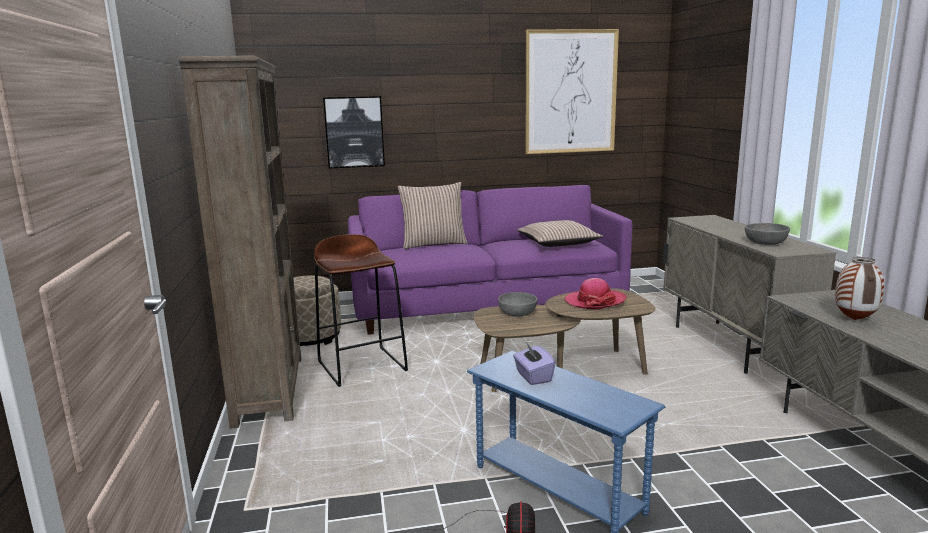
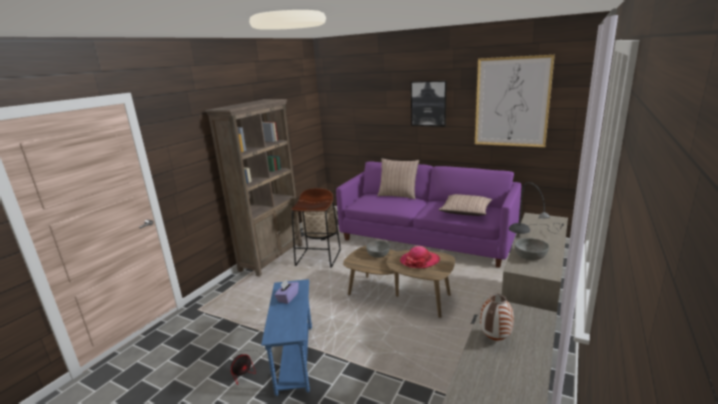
camera: 40 degrees right, 5 degrees up
(354, 132) = (371, 122): picture -> picture (428, 103)
(726, 231) = (532, 236): none -> grey table lamp

